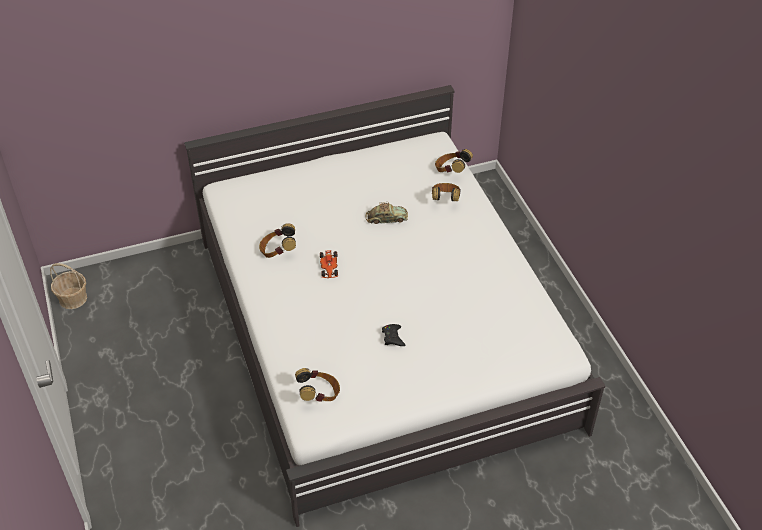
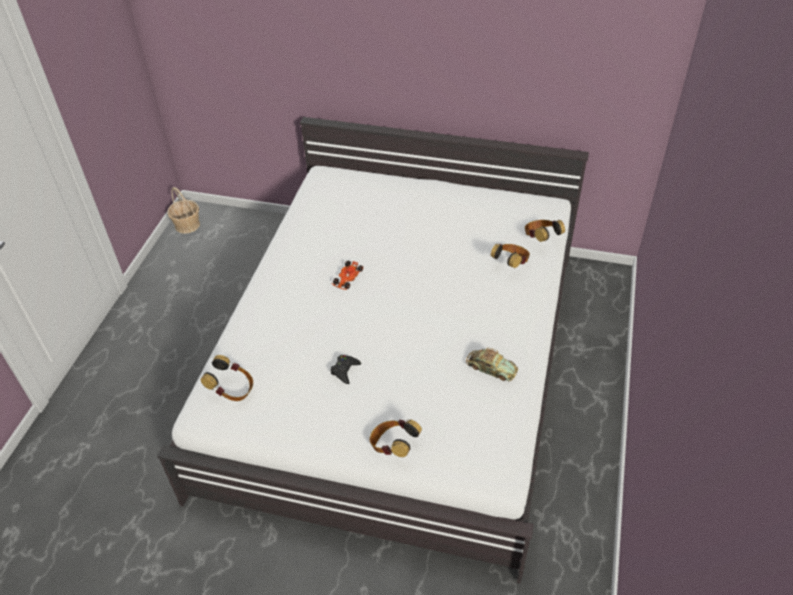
camera: 35 degrees right, 0 degrees up
(278, 251) = (318, 245): headphones -> headphones (393, 446)
(386, 218) = (439, 257): toy car -> toy car (491, 368)

